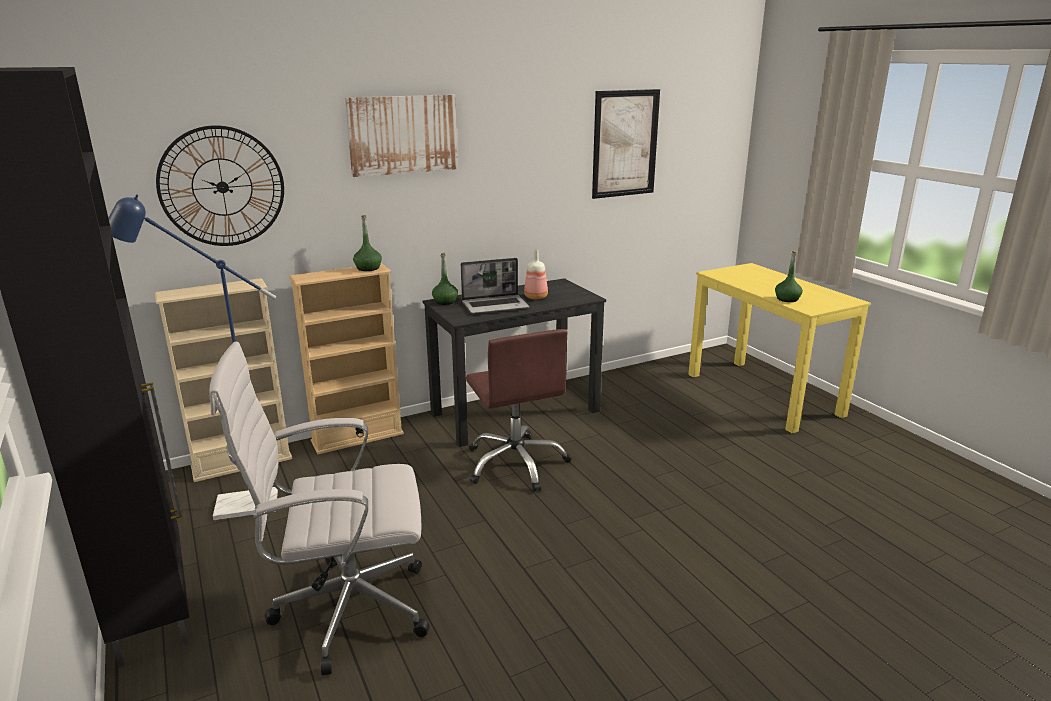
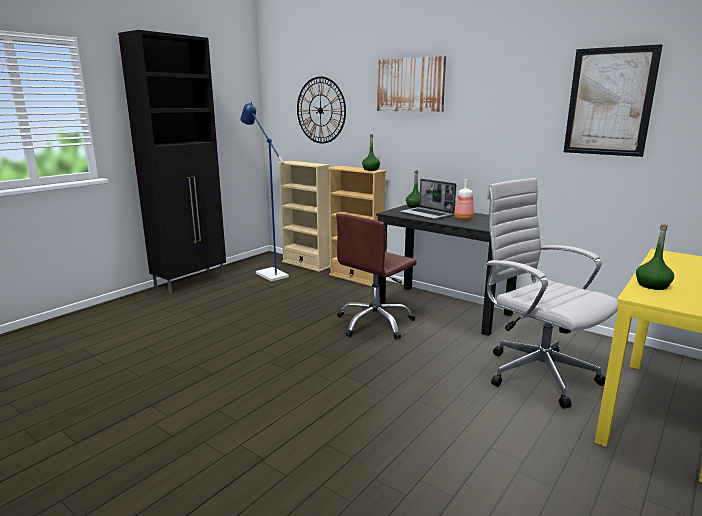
camera: 65 degrees right, 5 degrees down
(345, 611) = (202, 315): white office chair -> white office chair (535, 373)

